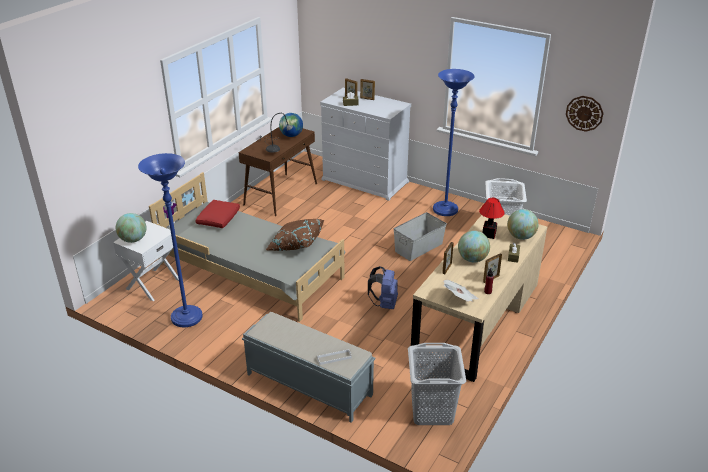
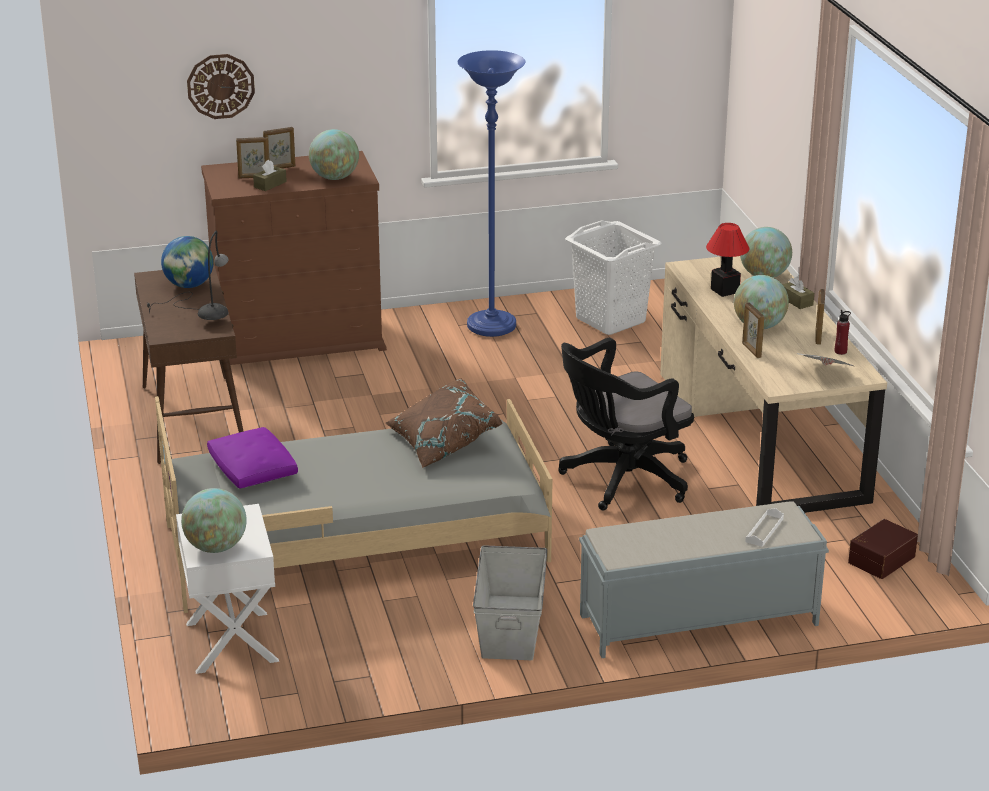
camera: 45 degrees left, 5 degrees down
(186, 318) = (379, 650): blue floor lamp -> none
(218, 219) = (252, 469): red pillow -> purple pillow
(365, 181) = (298, 339): white dresser -> brown dresser
(378, 110) = (334, 178): none -> globe
(384, 304) = (621, 480): blue backpack -> black office chair
(418, 247) = (541, 391): grey storage box -> grey storage box (509, 627)
(431, 411) = (880, 559): grey laundry basket -> brown storage box
(584, 113) = (685, 67): wall clock -> wall clock (220, 86)

